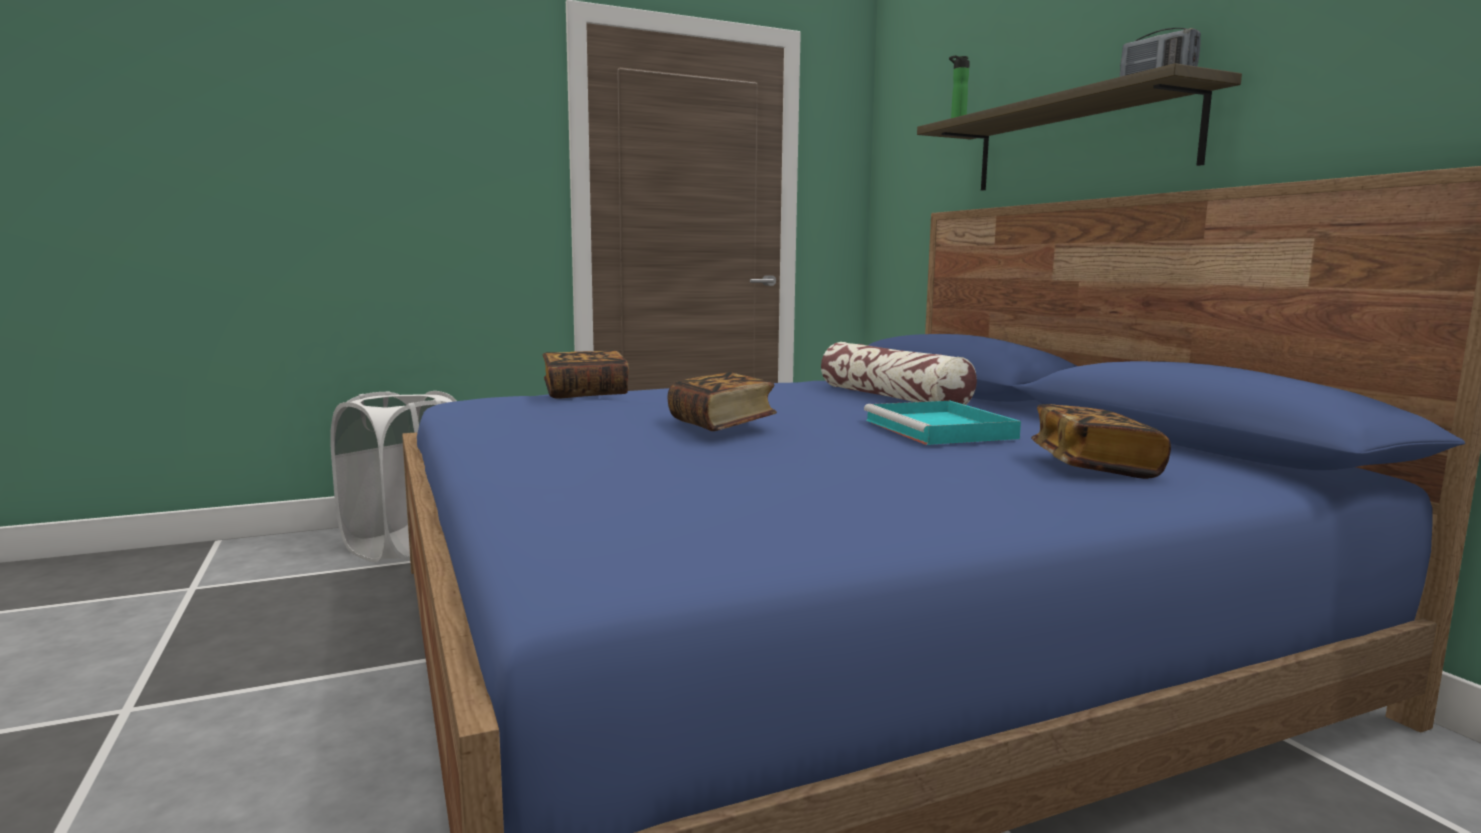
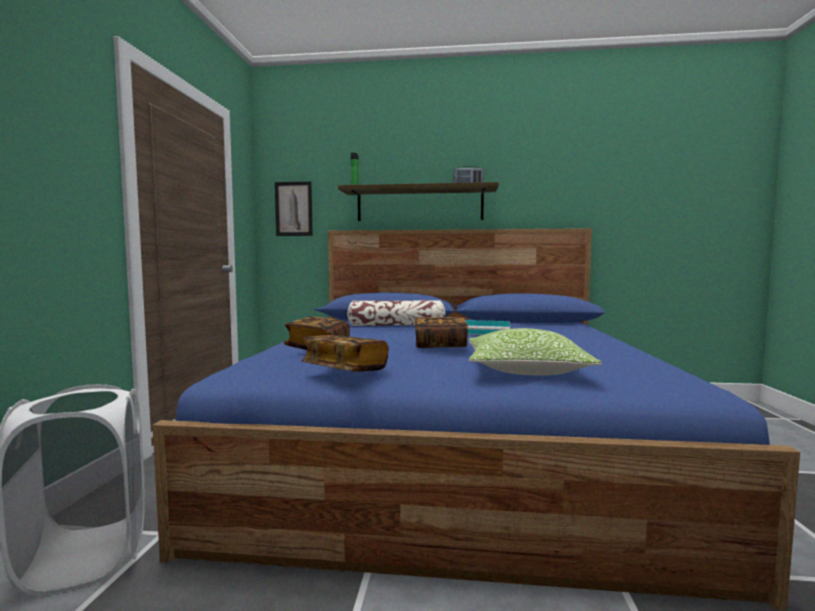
camera: 60 degrees left, 5 degrees down
(601, 471) = (525, 370): none -> pillow
(907, 176) = (293, 209): none -> picture
(1093, 467) = (559, 331): book -> book (345, 370)

